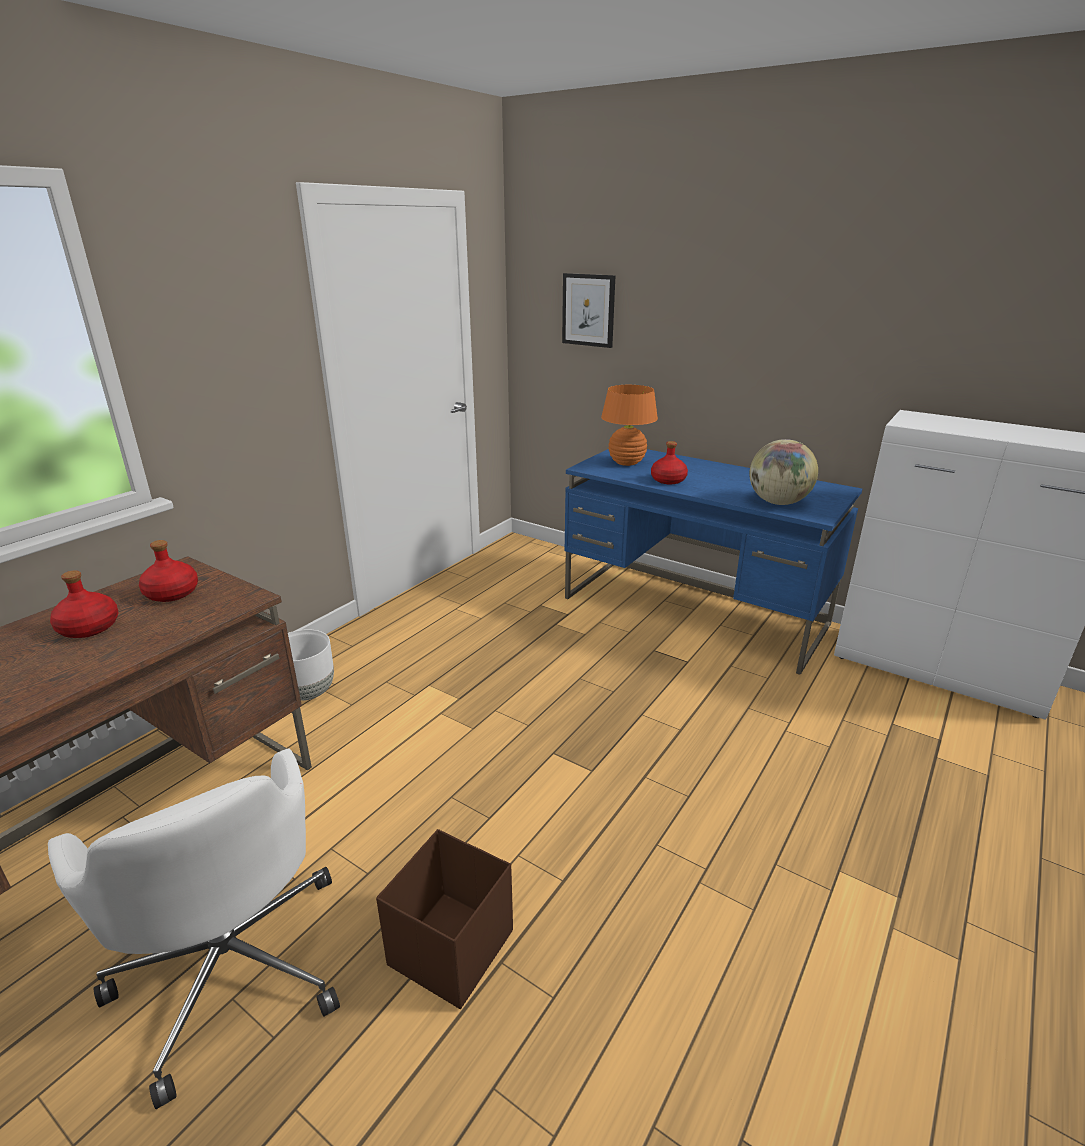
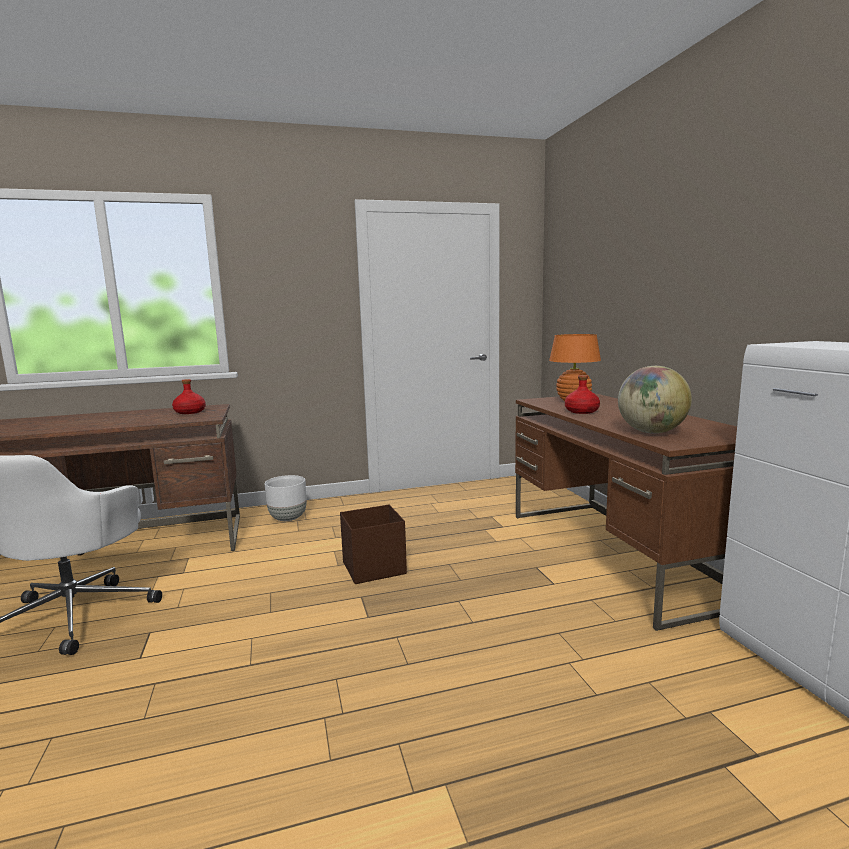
camera: 40 degrees right, 15 degrees down
(88, 628) = (138, 416): red bottle -> none
(449, 949) = (147, 661): brown storage box -> brown storage box (373, 568)
(588, 310) = (583, 281): picture -> none
(694, 611) = (617, 554): blue desk -> brown desk

